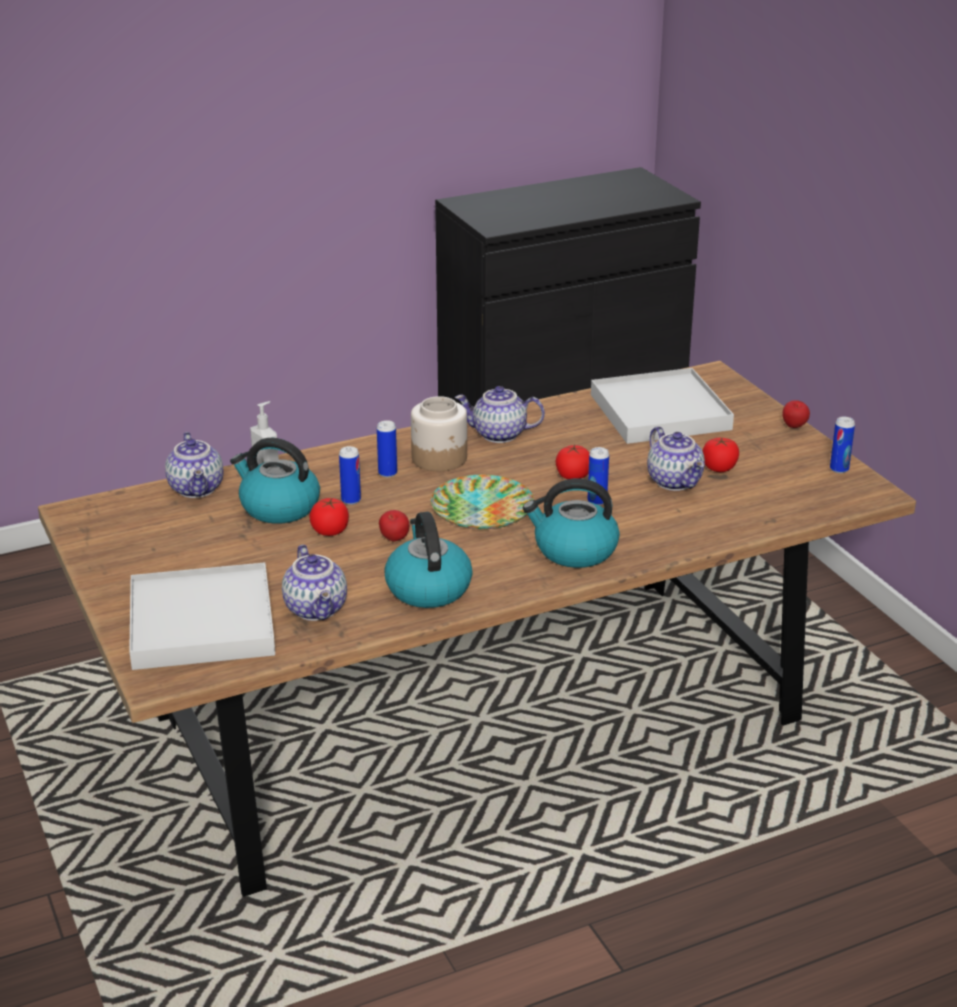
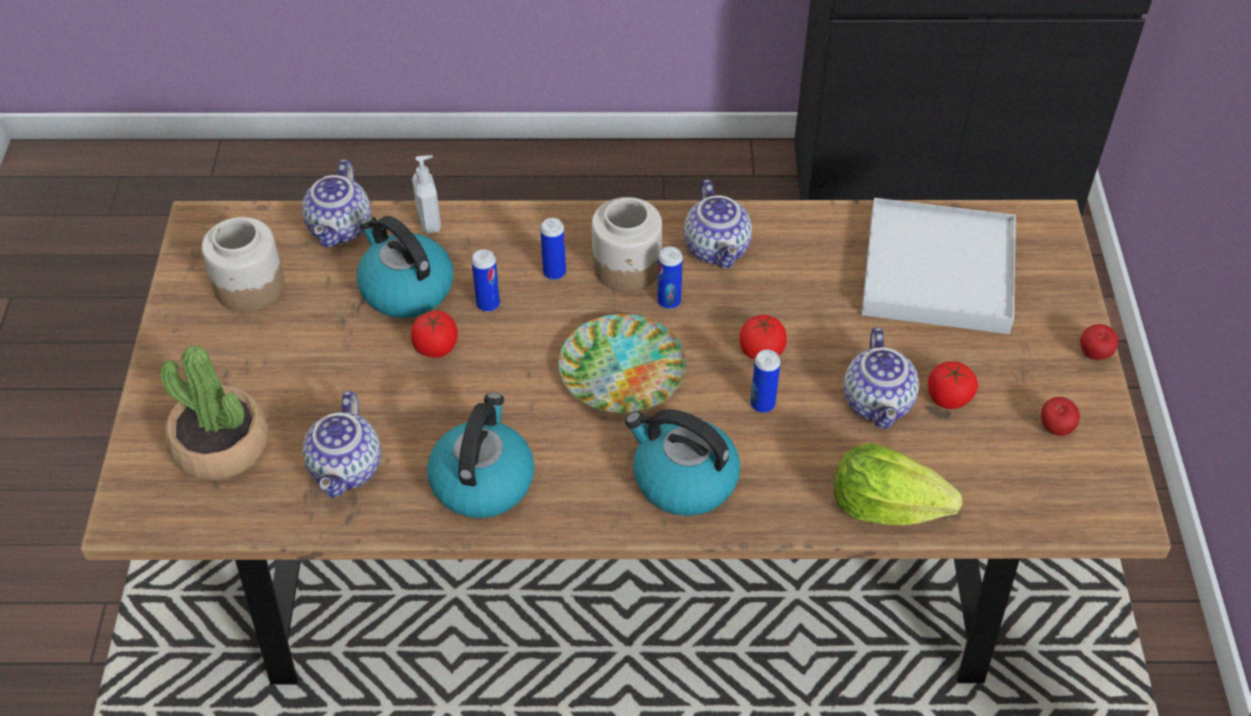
camera: 25 degrees right, 20 degrees up
(147, 535) = (249, 287): none -> jar
(201, 623) = (221, 446): white tray -> potted plant
(394, 540) = (494, 387): apple -> apple (1054, 429)
(498, 435) = (718, 249): teapot -> teapot turned 135 degrees counterclockwise
(723, 528) = (885, 507): none -> lettuce
(839, 469) = (1103, 454): can -> can (669, 301)

